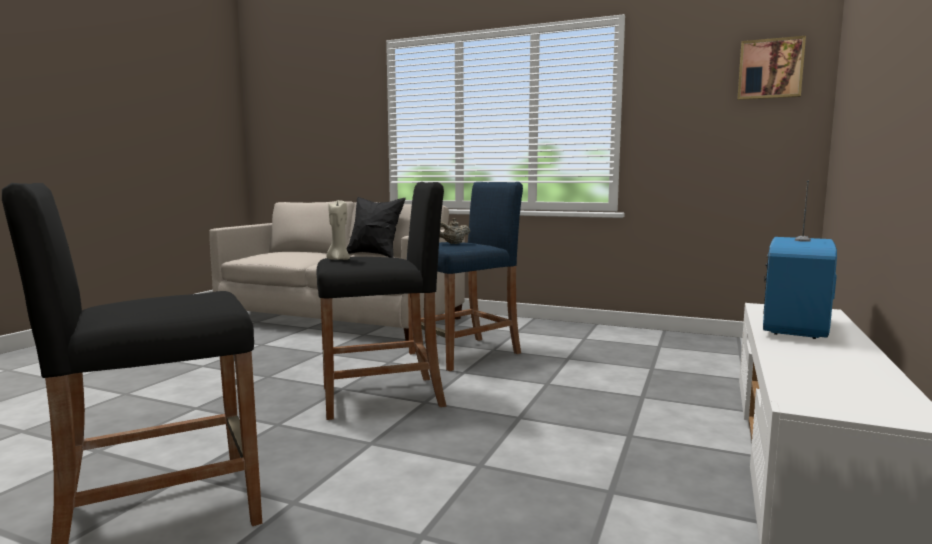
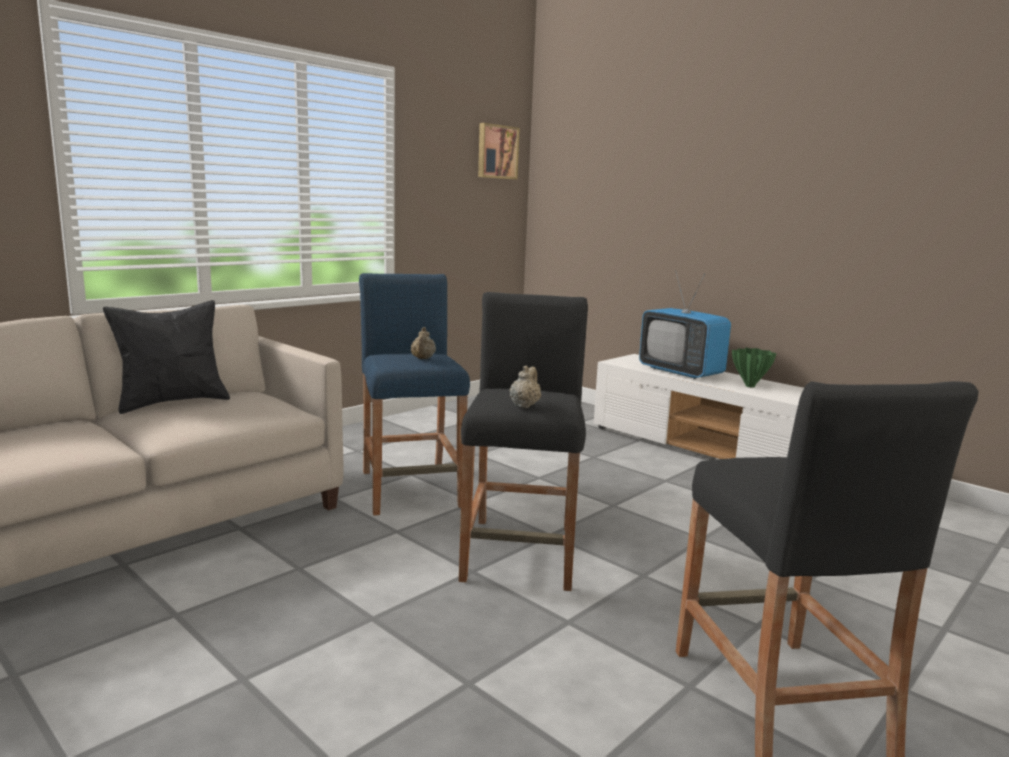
camera: 70 degrees left, 5 degrees up
(338, 259) = (525, 405): beige candle -> beige teapot
(816, 358) = (751, 386): none -> green vase

